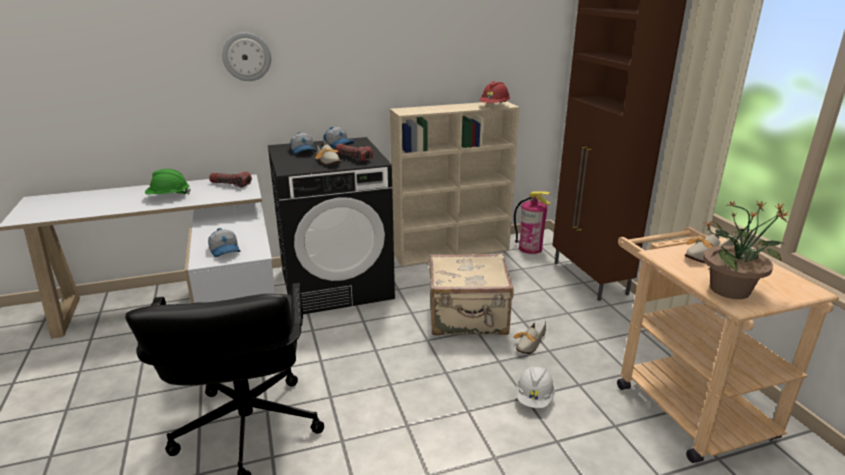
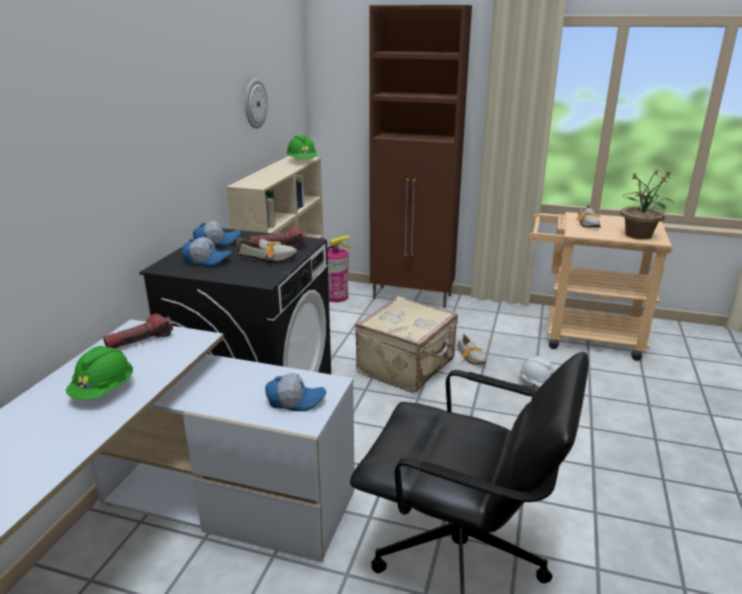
camera: 55 degrees left, 0 degrees up
(246, 56) = (99, 150): wall clock -> wall clock (255, 103)
(494, 106) = (302, 161): red hard hat -> green hard hat

